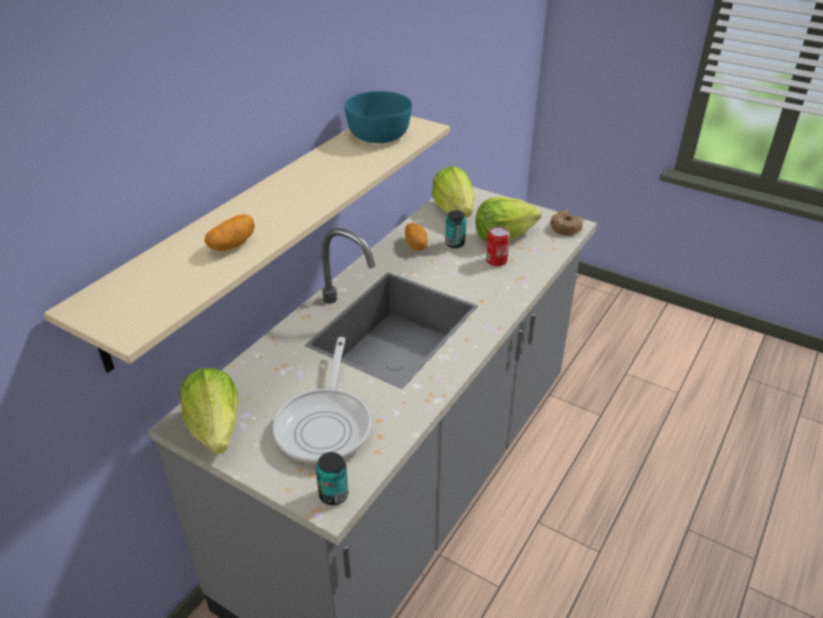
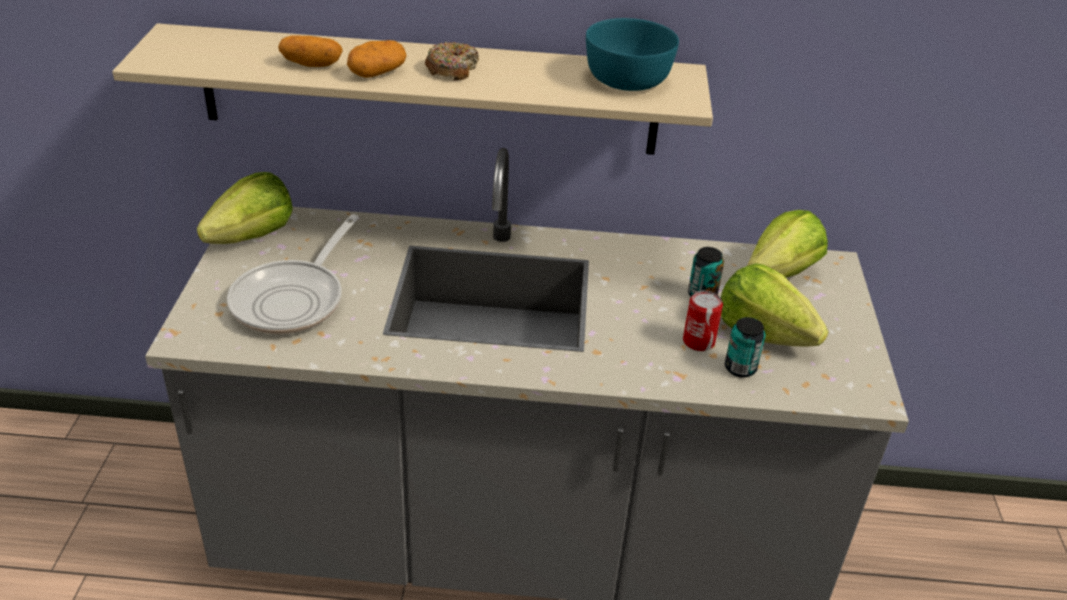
camera: 60 degrees right, 0 degrees up
(325, 425) = (293, 299): frying pan -> frying pan turned 45 degrees counterclockwise
(333, 495) = (197, 336): can -> can (740, 368)
(416, 245) = (667, 264): potato -> potato (377, 73)
(565, 228) = (854, 389): donut -> donut (452, 69)

